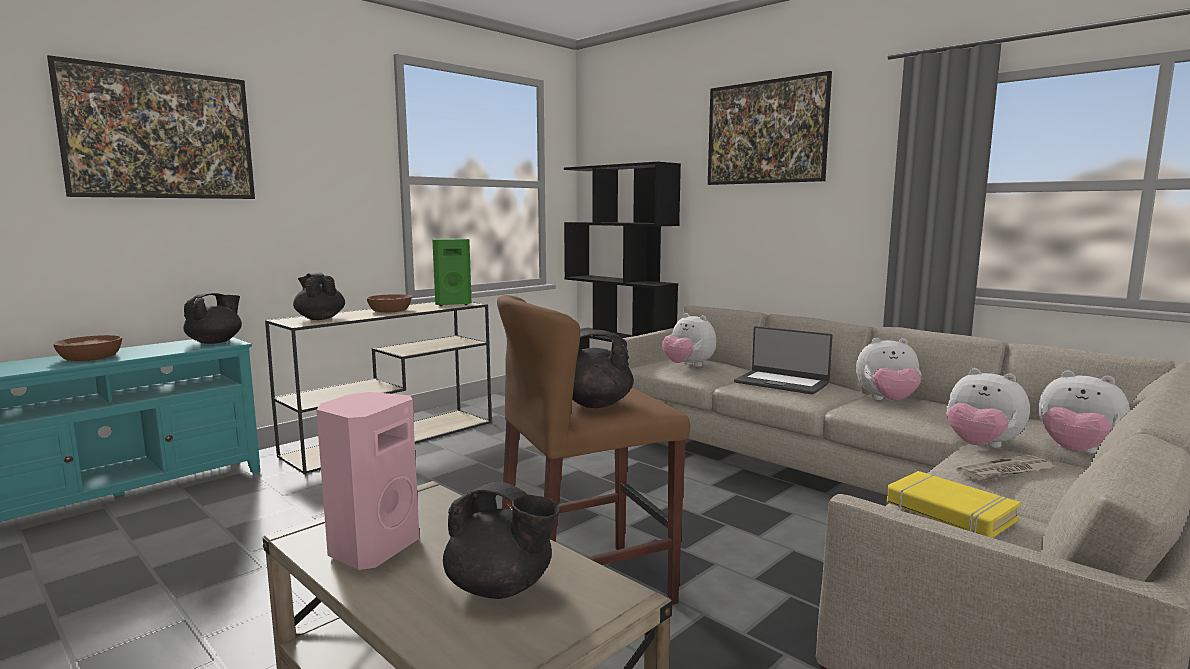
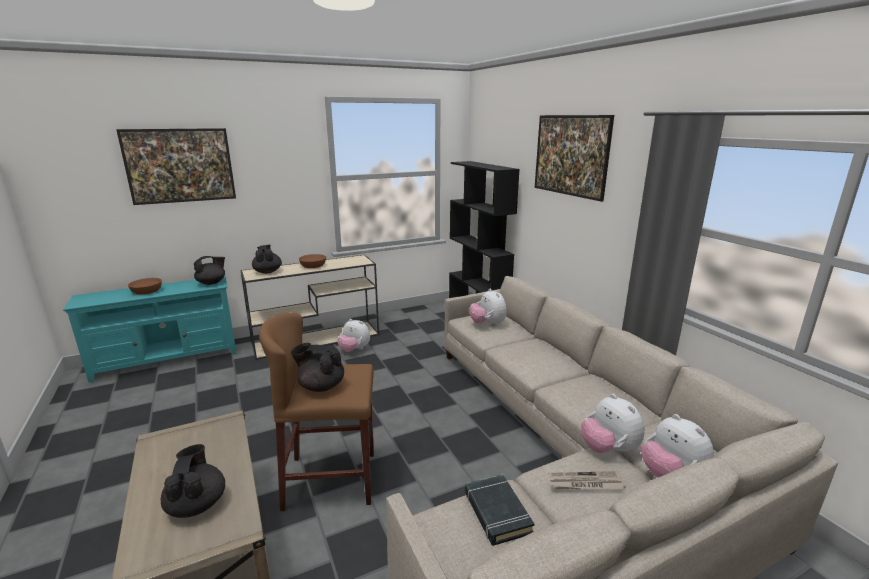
camera: 20 degrees right, 10 degrees up
(371, 548) = (170, 458): pink speaker -> none
(452, 304) = (355, 261): green speaker -> none
(501, 588) = (197, 504): black teapot -> black teapot turned 150 degrees counterclockwise
(781, 383) = (532, 354): laptop -> none
(887, 401) = (588, 387): plush toy -> plush toy (354, 350)
(949, 512) = (496, 512): yellow book -> black book

